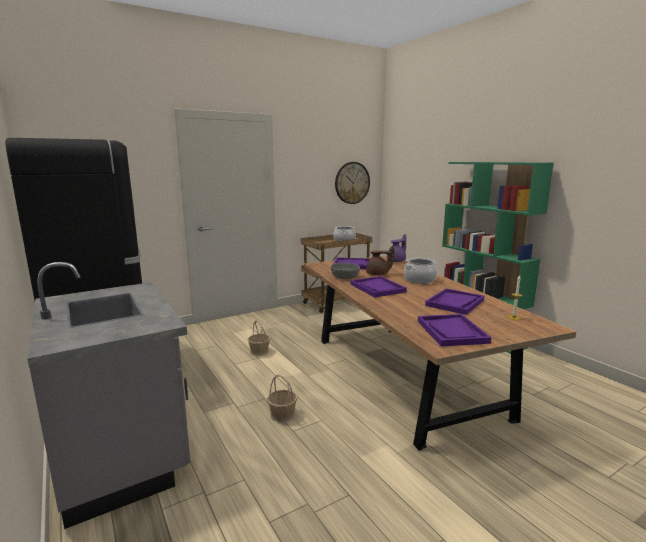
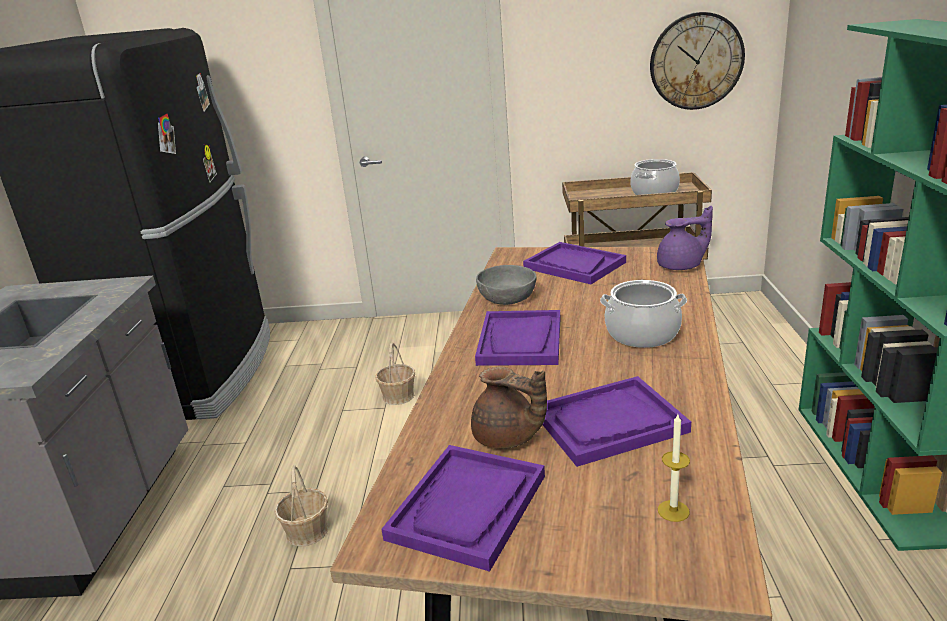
camera: 35 degrees right, 10 degrees up
(378, 274) = (580, 301): brown teapot -> brown teapot (507, 438)

